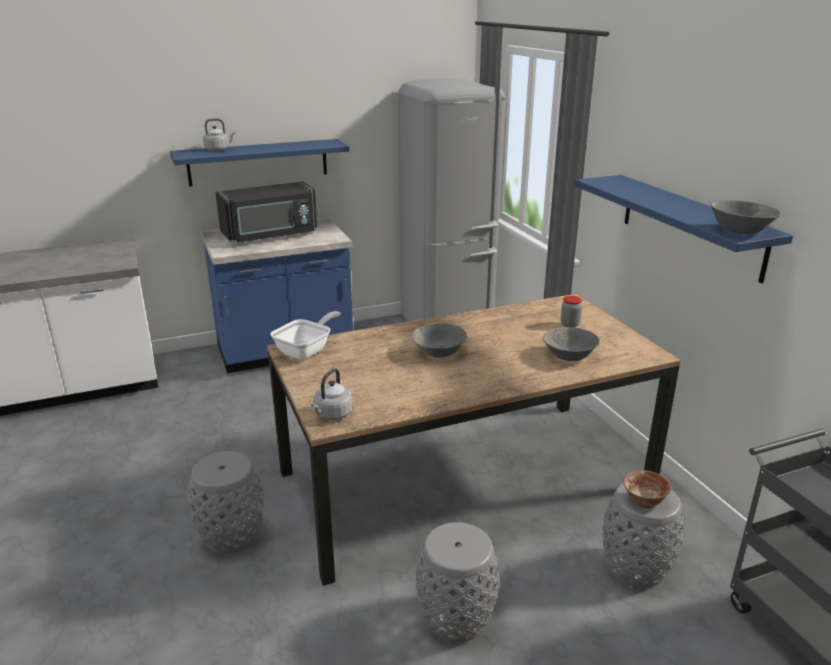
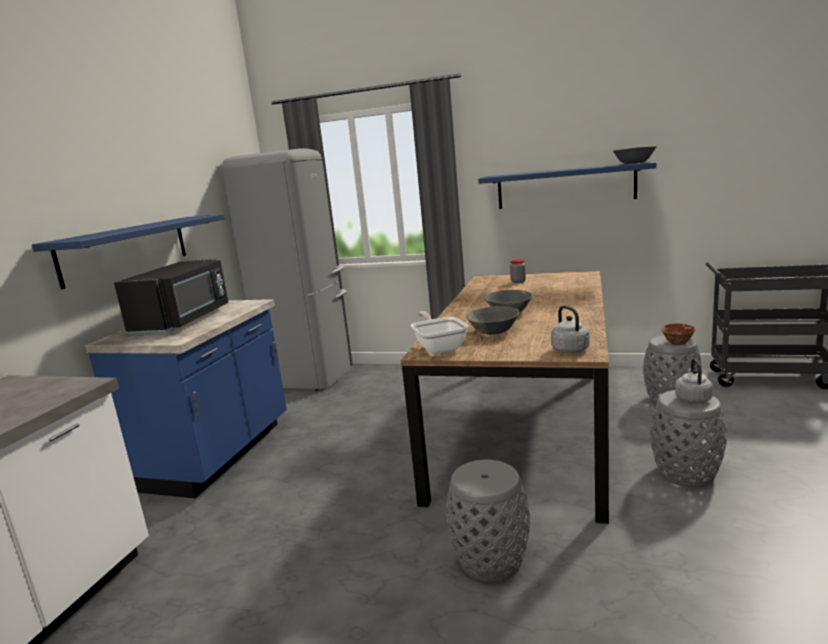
camera: 50 degrees left, 10 degrees down
(218, 150) = (98, 233): grey kettle -> grey kettle (692, 398)
(570, 355) = (563, 287): grey bowl -> grey bowl (493, 331)

